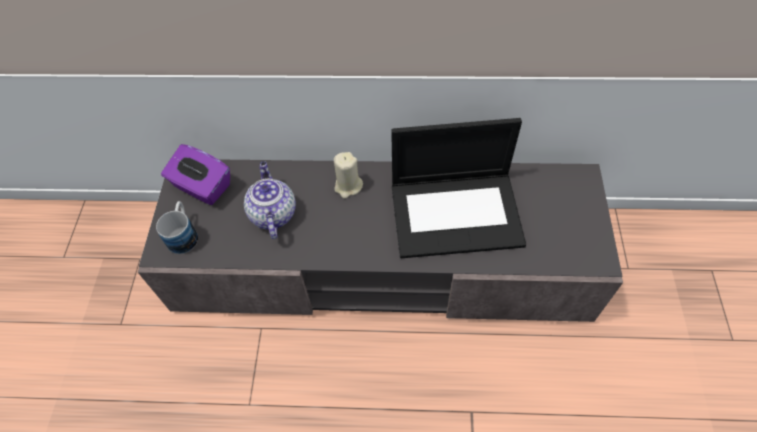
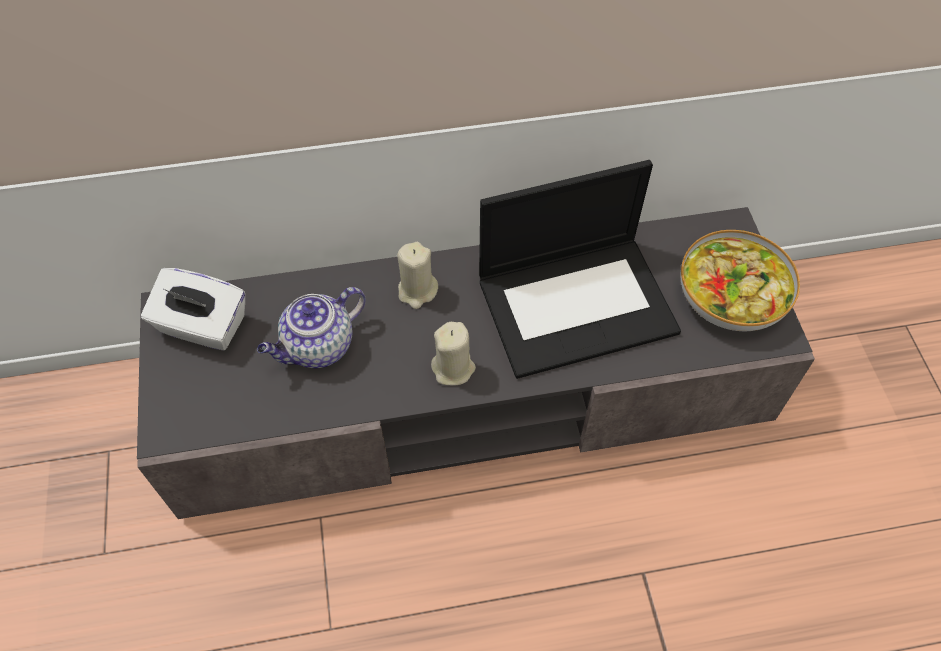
camera: 15 degrees left, 0 degrees up
(184, 234) = (194, 399): mug -> none
(202, 187) = (202, 326): purple tissue box -> white tissue box
(272, 213) = (318, 347): teapot -> teapot turned 105 degrees counterclockwise
(359, 243) = (453, 368): none -> beige candle
(570, 226) = (730, 296): none -> bowl

